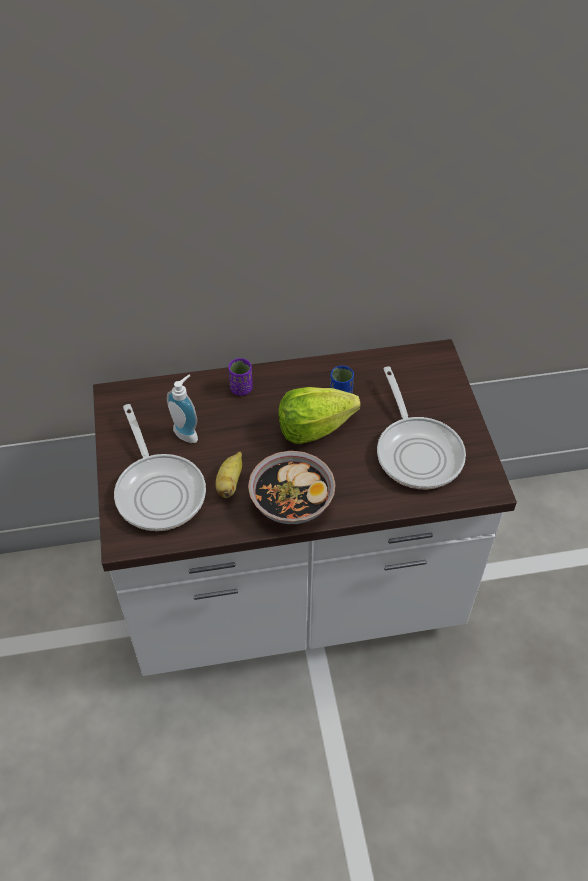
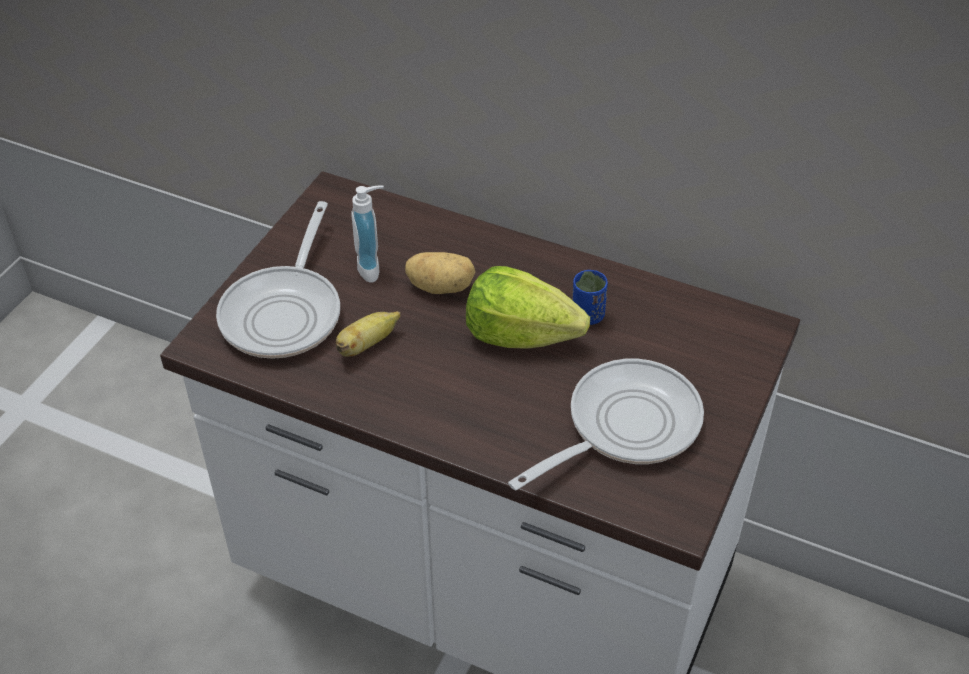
camera: 35 degrees right, 5 degrees down
(241, 388) = (476, 251): purple cup -> none
(241, 422) = (441, 286): none -> potato
(291, 501) = (416, 401): bowl -> none
(417, 451) = (624, 426): frying pan -> frying pan turned 150 degrees counterclockwise

